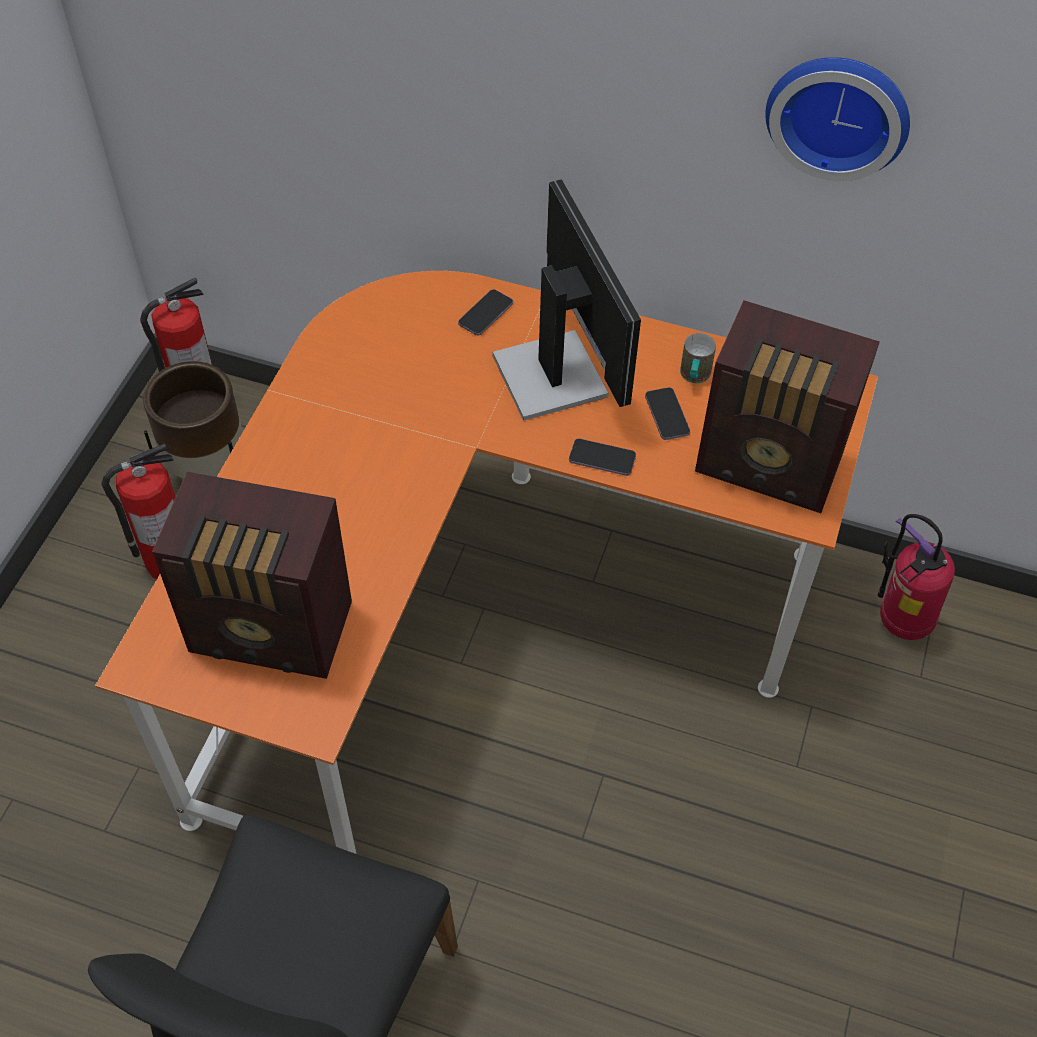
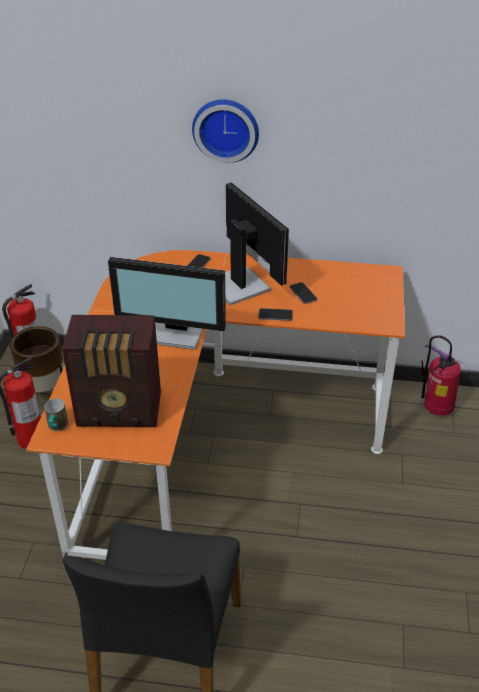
camera: 10 degrees left, 15 degrees down
(411, 469) = (177, 332): none -> monitor
(694, 377) = (311, 277): mug -> mug (57, 427)
(771, 466) = (362, 307): radio -> none
(839, 112) = (366, 121): wall clock -> wall clock (226, 129)

